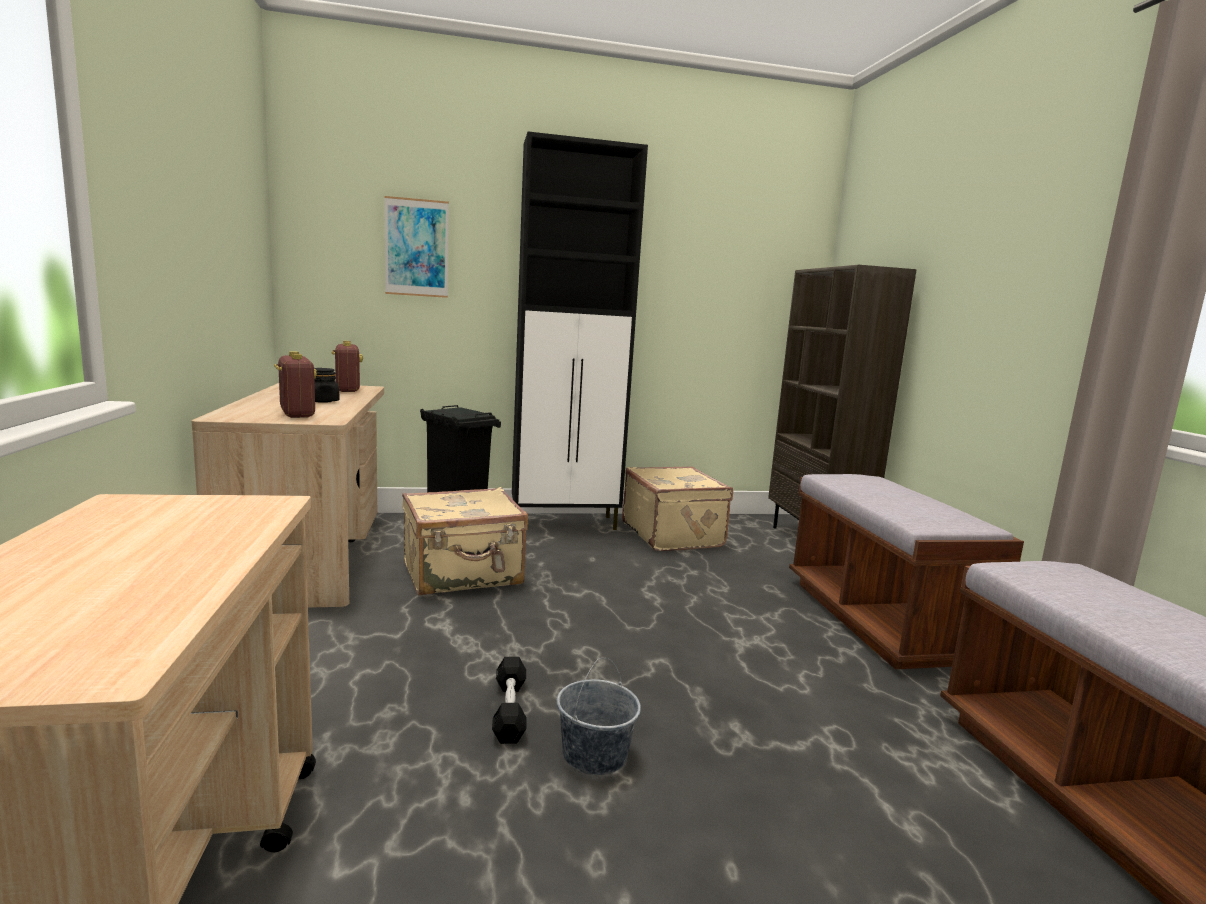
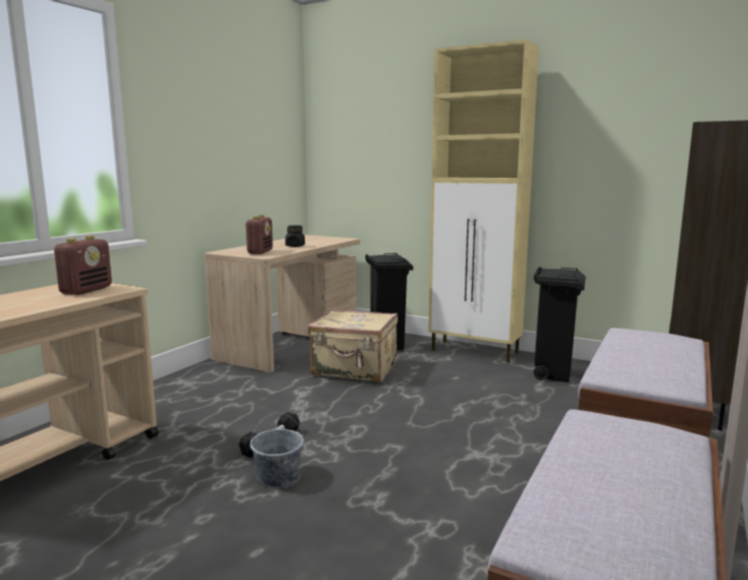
camera: 40 degrees right, 0 degrees up
(347, 389) = (330, 240): radio -> radio (86, 290)
(416, 248) = (383, 142): picture -> none
(566, 523) = (475, 351): black cabinet -> beige cabinet
(673, 535) = (553, 374): beige suitcase -> black trash can

